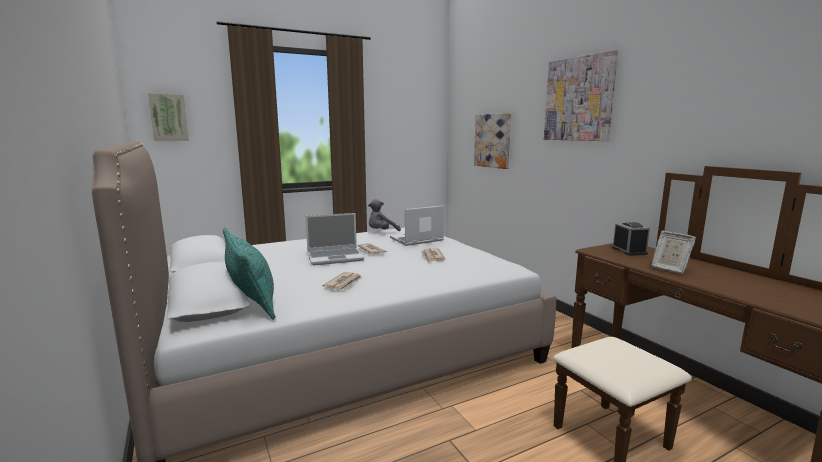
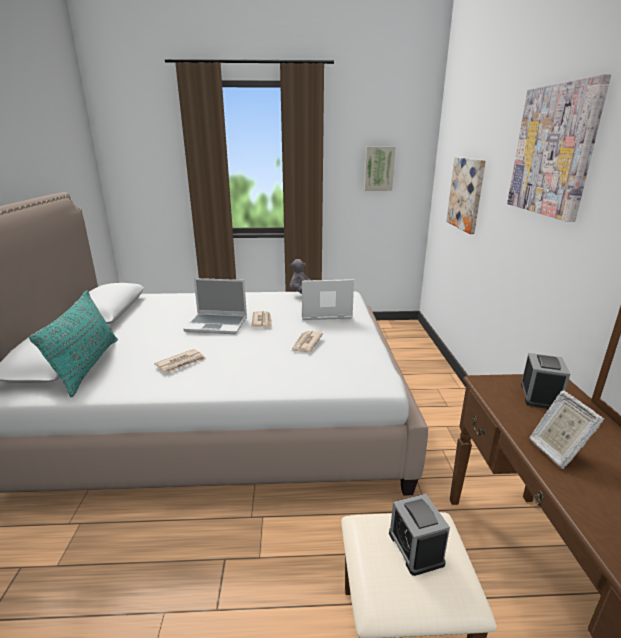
camera: 25 degrees right, 10 degrees up
(169, 117) = (131, 161): picture -> picture (379, 169)
(619, 352) = (415, 548): none -> alarm clock

